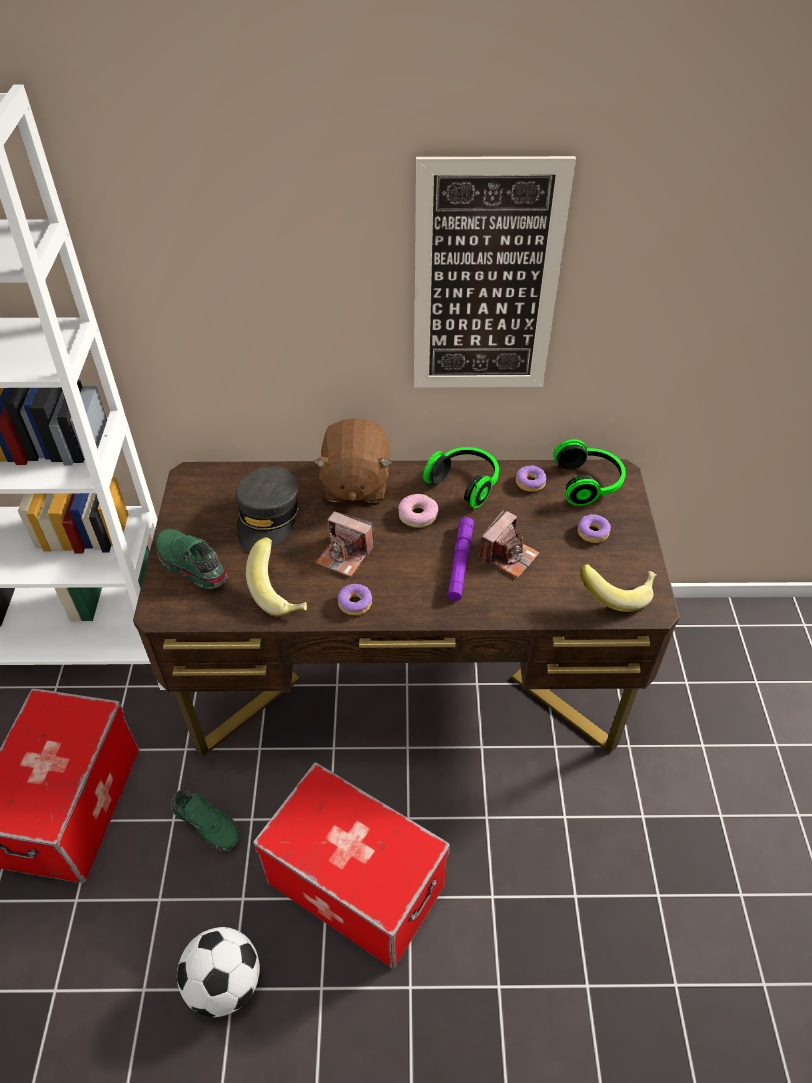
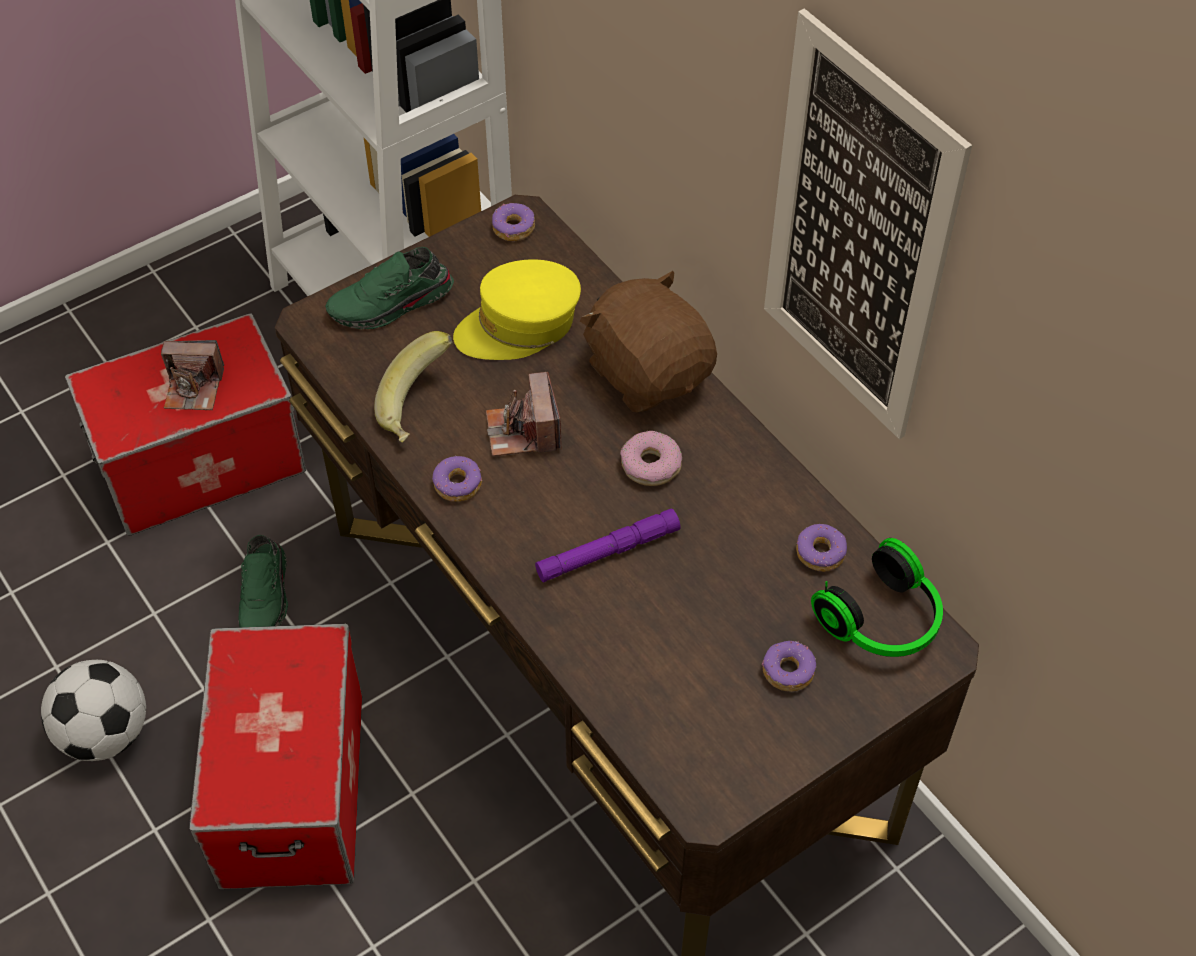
camera: 55 degrees right, 5 degrees up
(190, 565) = (391, 304): green shoe -> green shoe turned 120 degrees counterclockwise
(194, 483) = (513, 228): none -> donut
(268, 518) = (519, 326): grey cap -> yellow cap
(355, 483) = (648, 372): brown plush toy -> brown plush toy turned 90 degrees clockwise
(466, 483) = (754, 483): headphones -> none
(508, 555) = (663, 596): camera -> camera (194, 388)
(616, 593) = (698, 750): banana -> none

